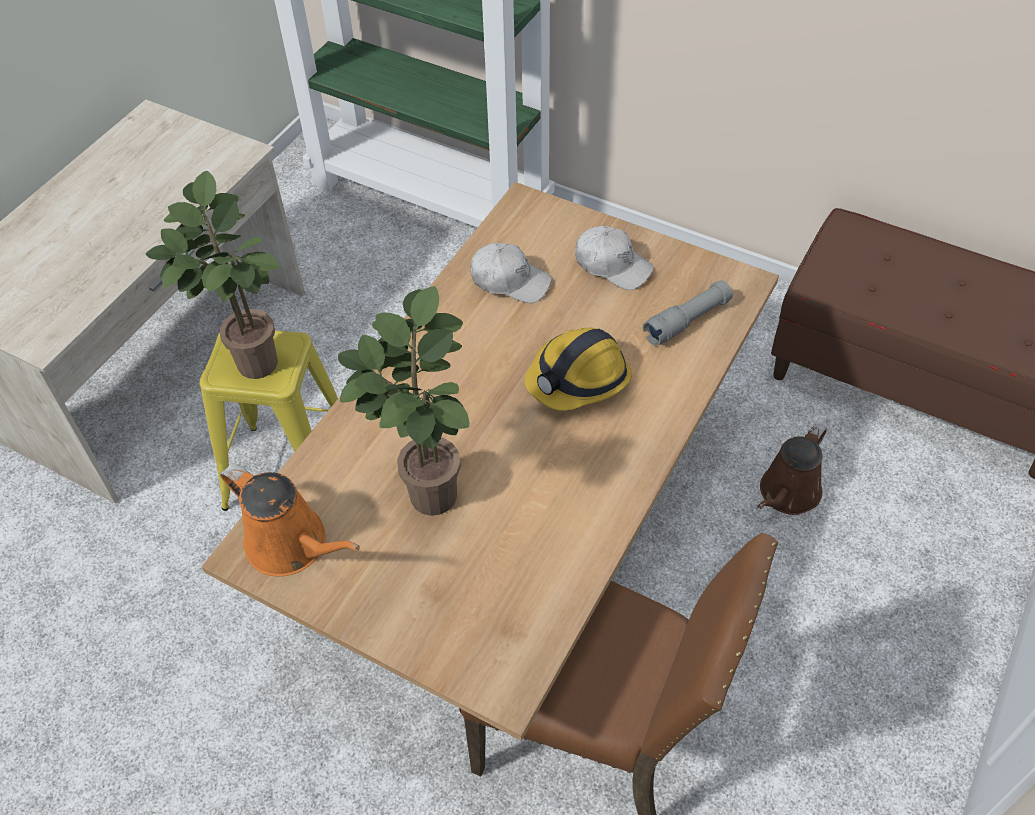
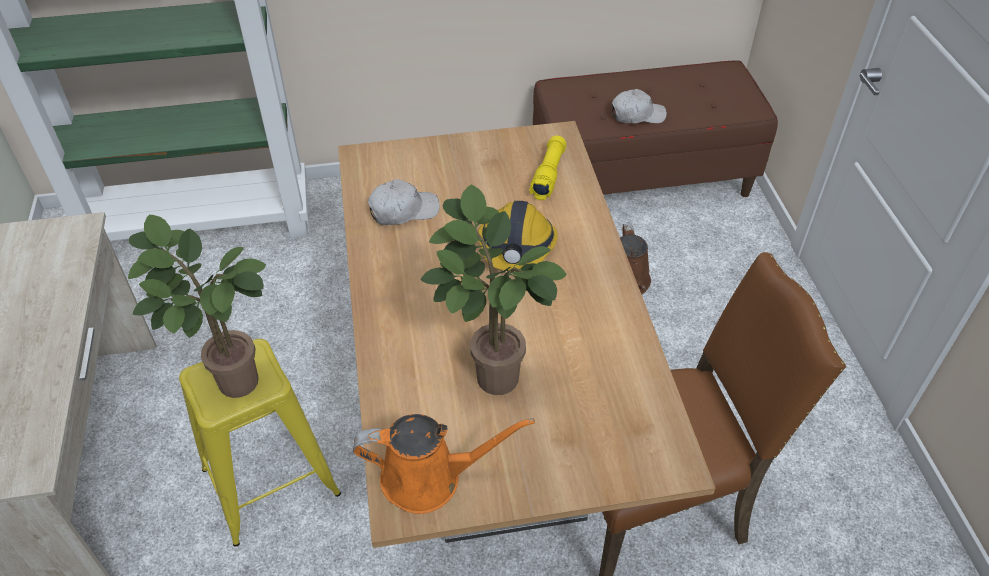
camera: 40 degrees left, 5 degrees down
(612, 265) = (464, 165): white cap -> white cap (637, 115)
(687, 321) = (548, 175): grey flashlight -> yellow flashlight

